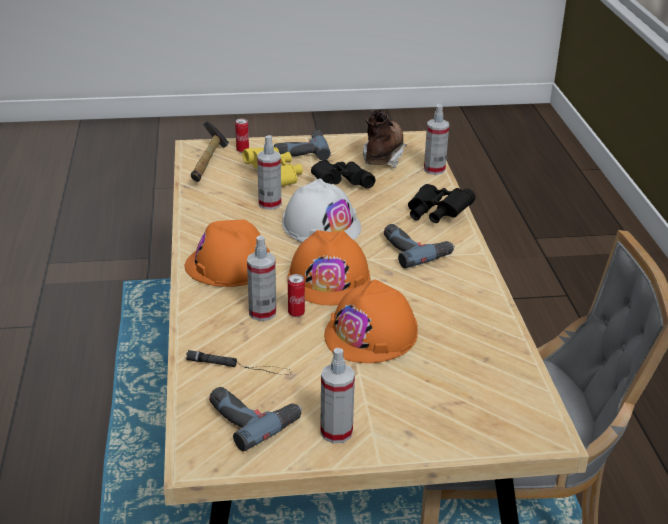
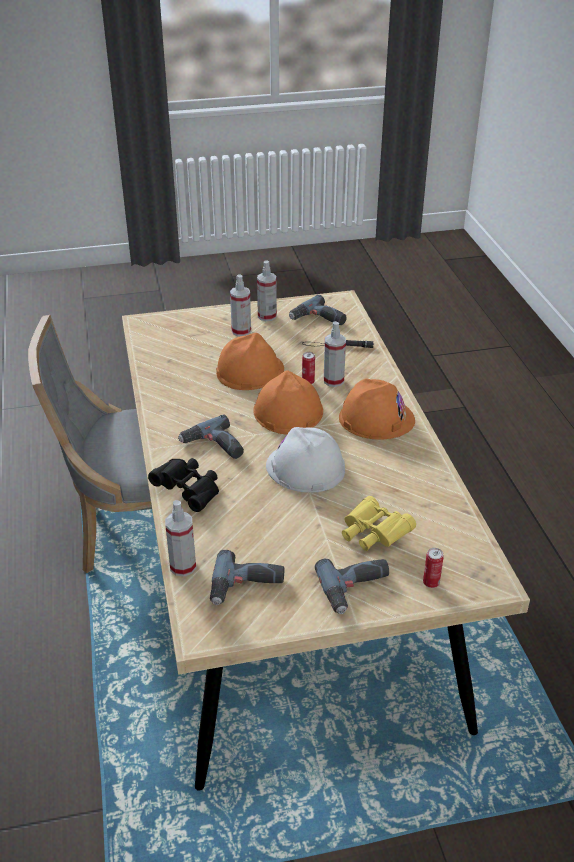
camera: 175 degrees right, 5 degrees up
(208, 164) = (460, 551): hammer -> none
(270, 204) = (365, 492): spray bottle -> spray bottle (241, 331)
(340, 184) = (295, 529): black binoculars -> none
(383, 156) = (247, 587): brown boot -> power drill

